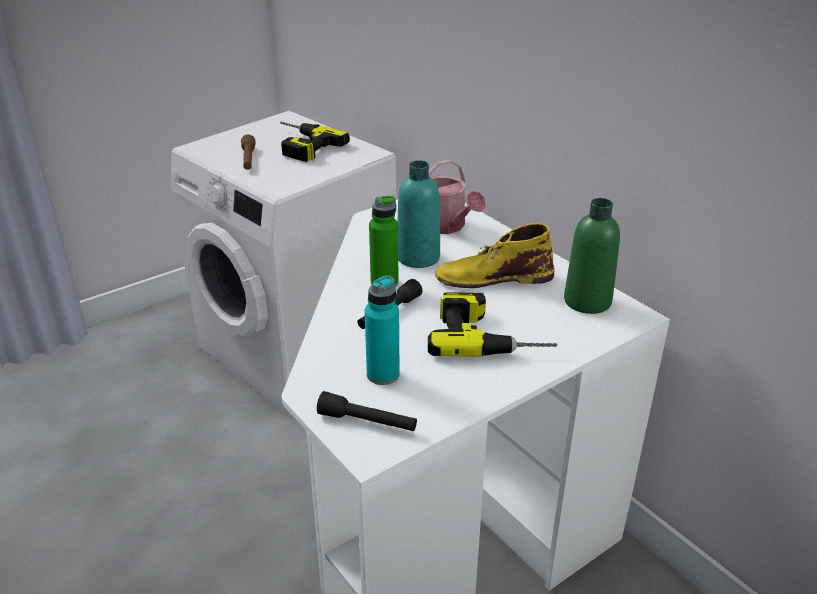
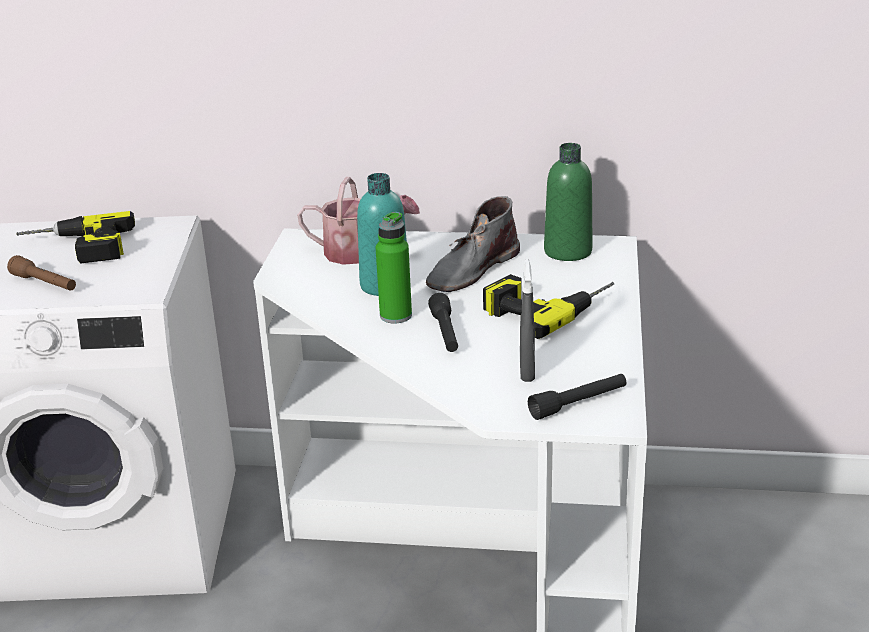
camera: 45 degrees left, 5 degrees down
(383, 375) = (527, 372): turquoise bottle -> grey spray bottle
(493, 277) = (472, 269): yellow boot -> grey boot

